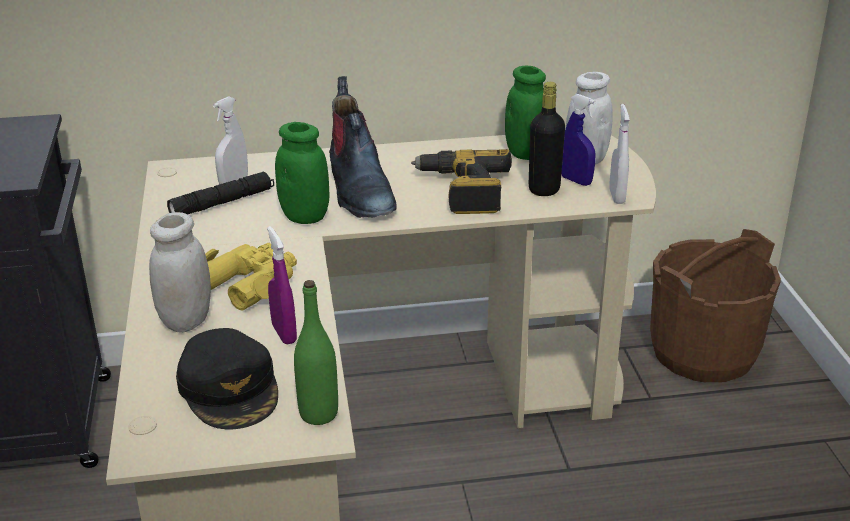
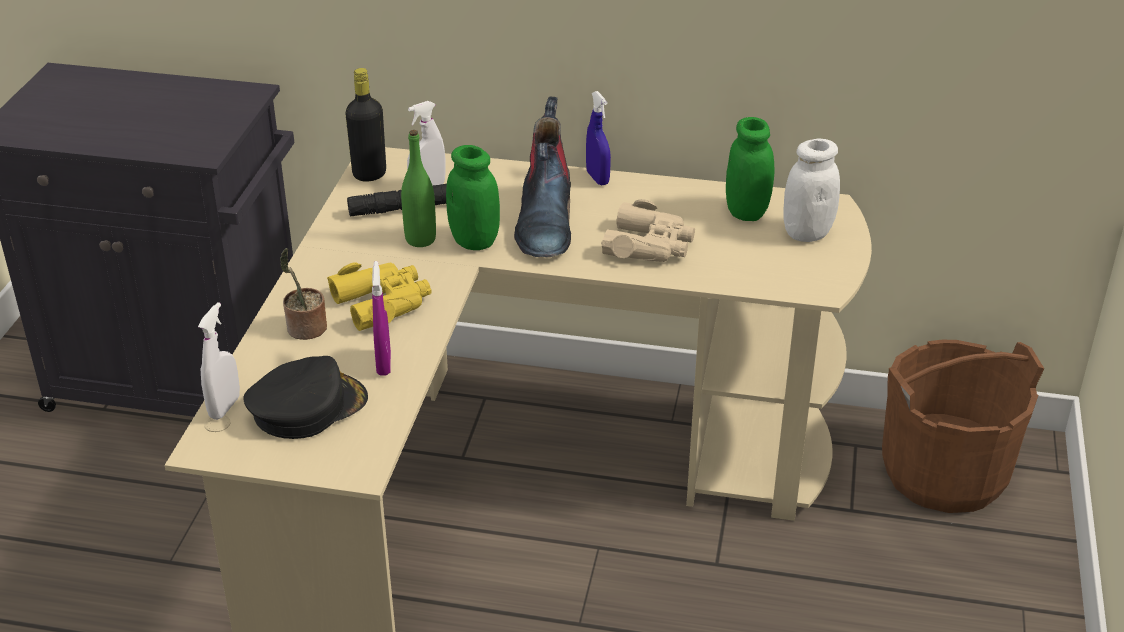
camera: 20 degrees right, 5 degrees up
(186, 320) = (305, 329): white jar -> potted plant
(230, 388) = (307, 406): black cap -> black cap turned 120 degrees counterclockwise
(318, 414) = (369, 451): green bottle -> green bottle (420, 239)
(463, 192) = (649, 245): power drill -> beige binoculars
(544, 189) = (736, 260): black bottle -> black bottle (369, 174)
(576, 181) = (778, 257): blue spray bottle -> blue spray bottle (597, 178)
(617, 196) = (809, 285): white spray bottle -> white spray bottle (224, 407)

